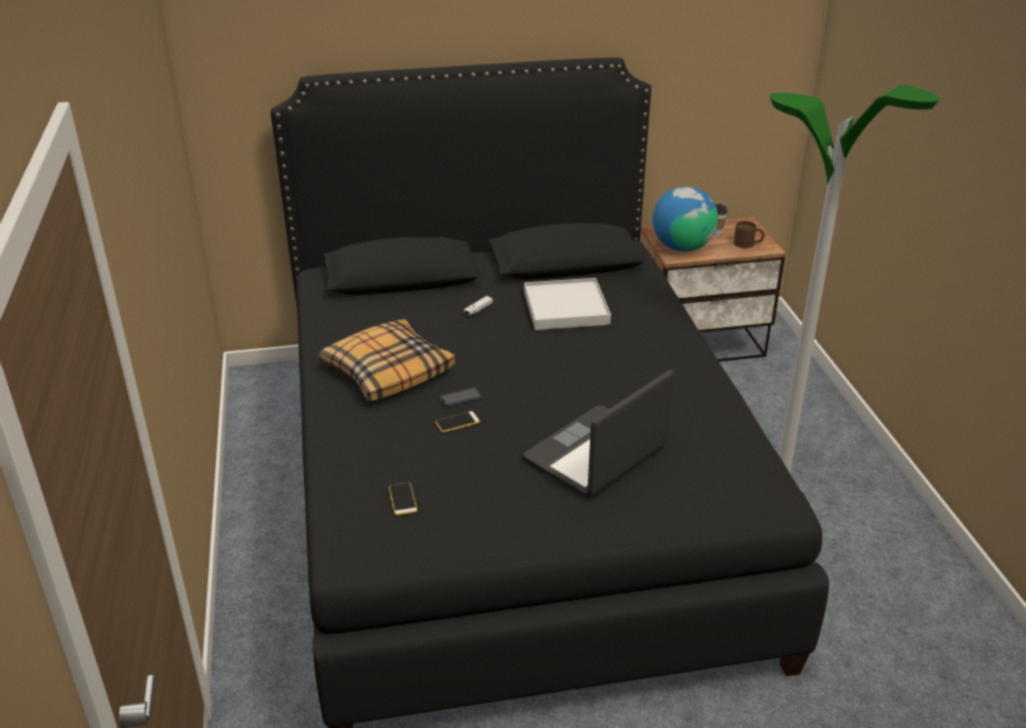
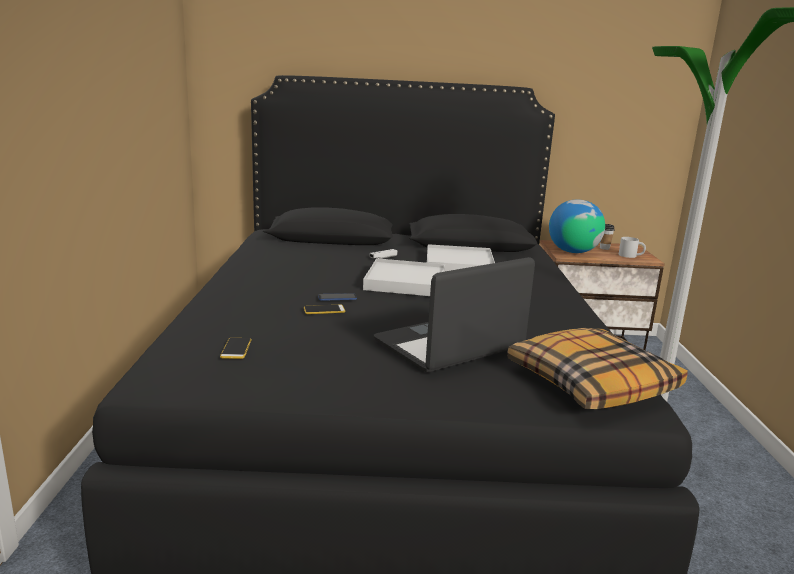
camera: 10 degrees right, 15 degrees down
(387, 371) = (284, 278): pillow -> pillow (590, 383)
(519, 355) = (405, 282): none -> white tray
(748, 244) = (631, 255): brown mug -> white mug

